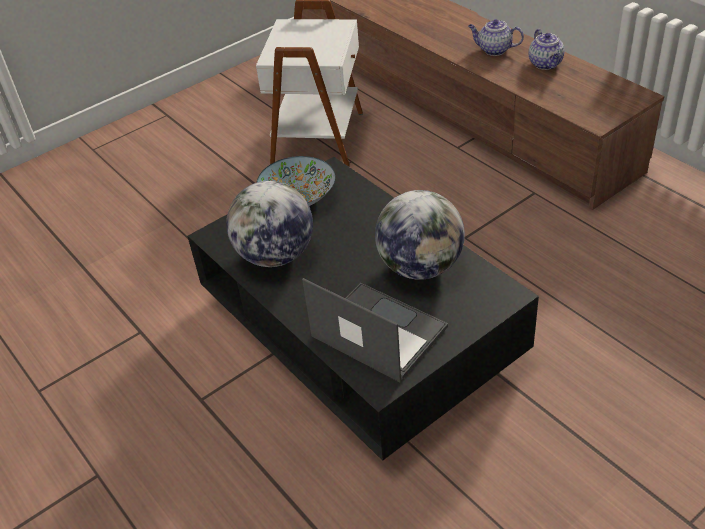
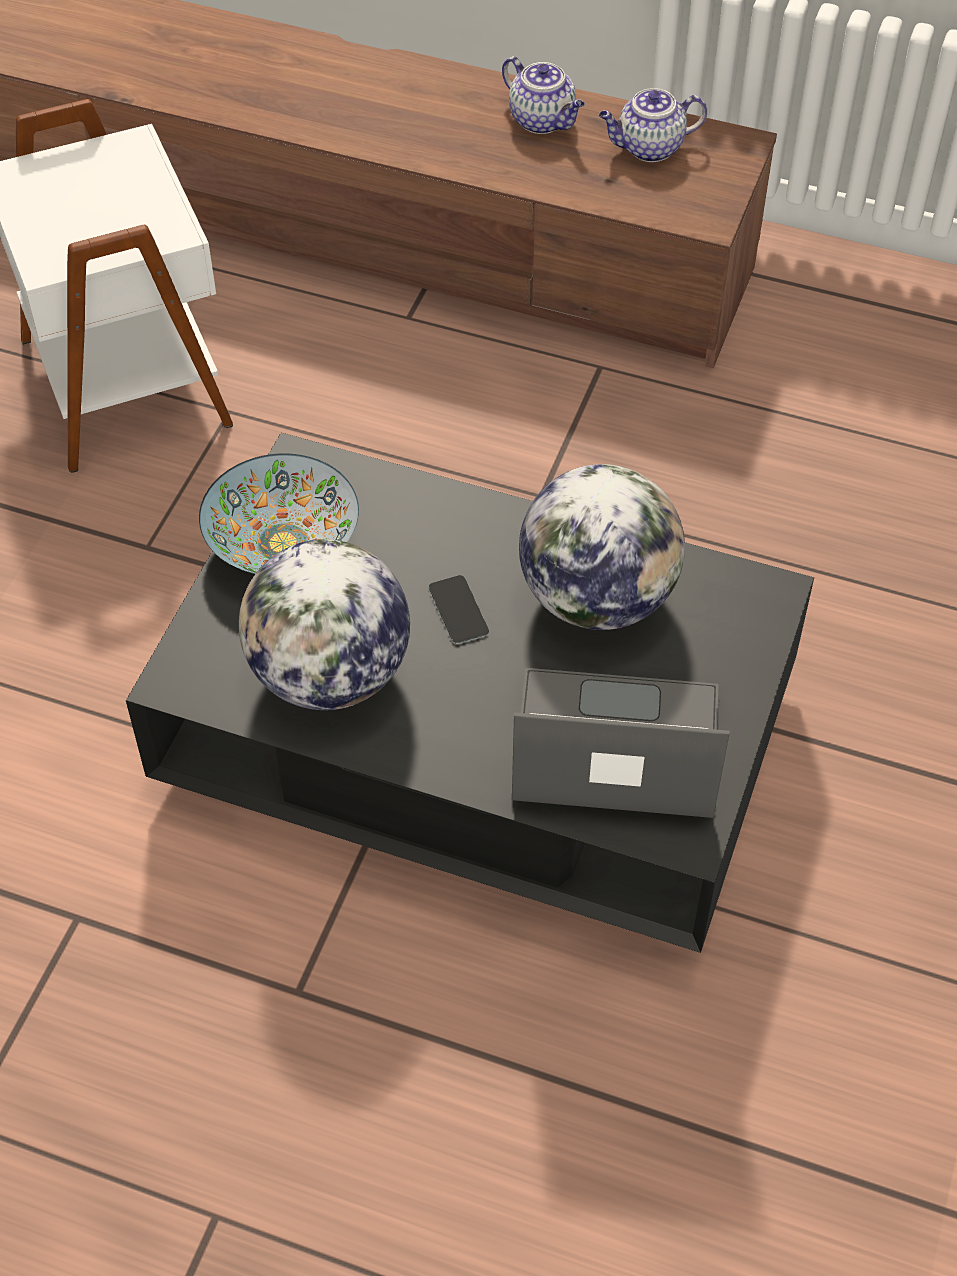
camera: 35 degrees left, 10 degrees up
(352, 250) = (458, 610): none -> phone
(494, 50) = (430, 114): teapot -> teapot (648, 148)

